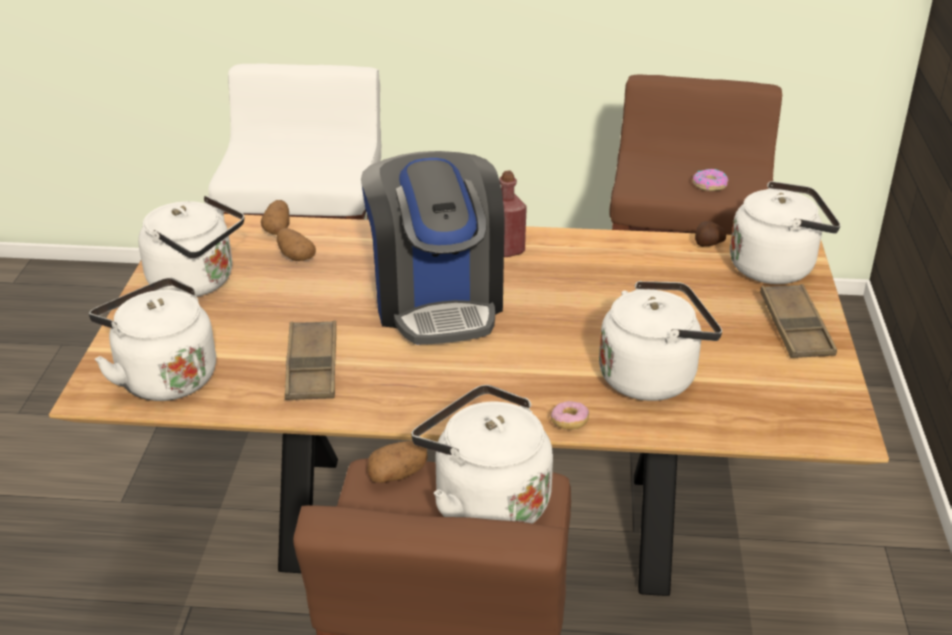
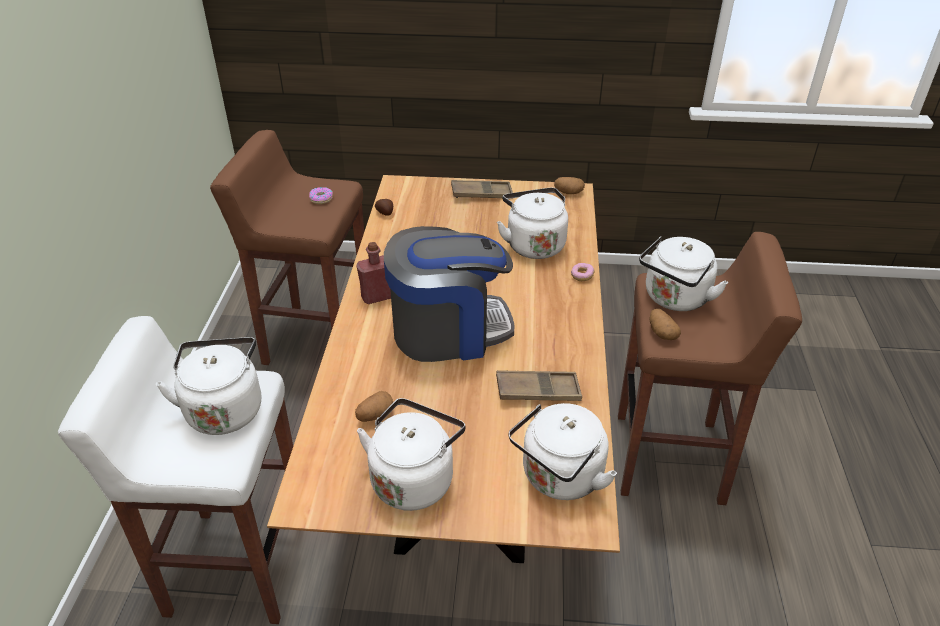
camera: 90 degrees left, 5 degrees up
(278, 229) = (323, 431): potato -> potato (568, 192)
(776, 267) = (415, 192): white kettle -> white kettle (224, 408)

